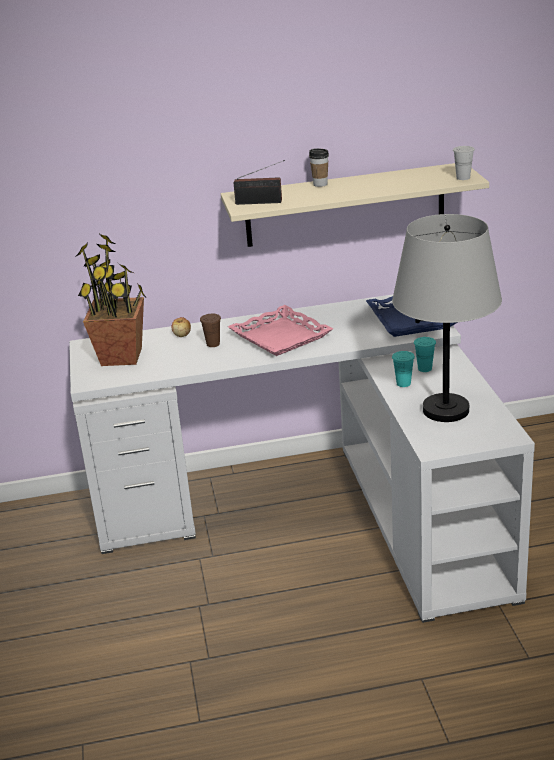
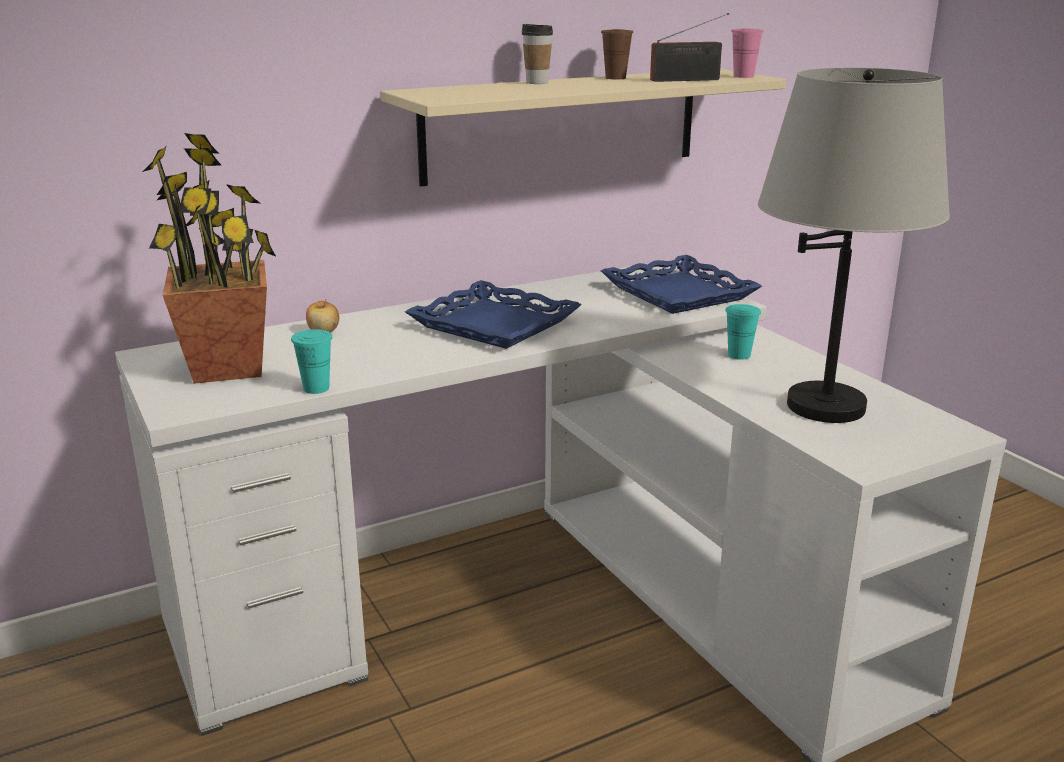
camera: 20 degrees left, 5 degrees down
(213, 344) = (386, 340): brown cup -> brown cup (615, 78)
(261, 202) = (464, 95): radio -> radio (689, 80)
(280, 337) = (493, 324): pink tray -> blue tray
(403, 383) = (725, 376): turquoise cup -> turquoise cup (316, 388)
(463, 178) = (743, 76): white cup -> pink cup

